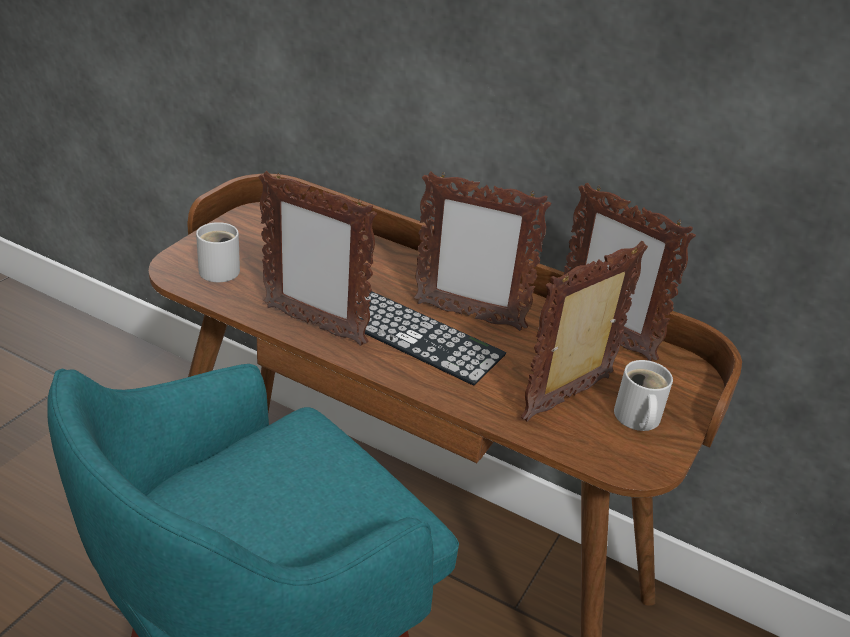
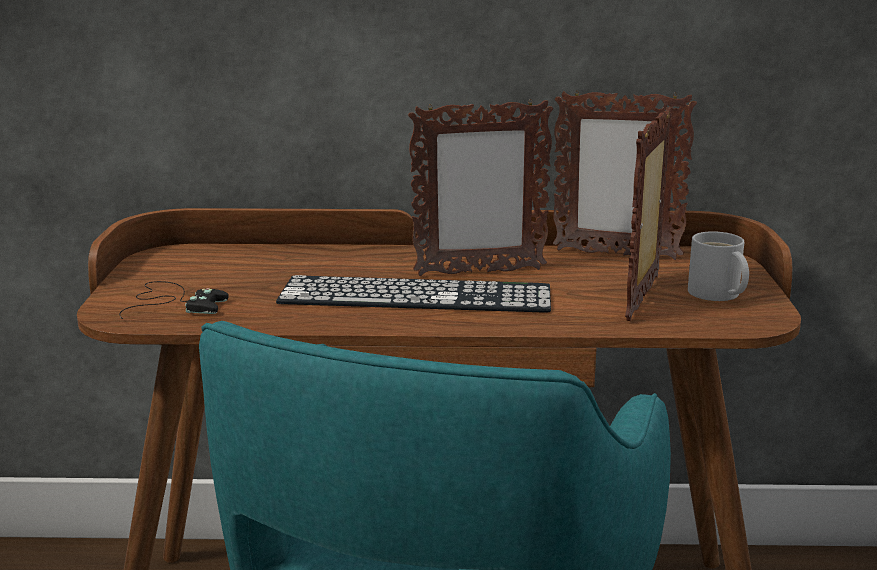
camera: 25 degrees left, 15 degrees down
(221, 269) = (172, 303): white mug -> black game controller
(314, 325) = (334, 315): picture frame -> none

